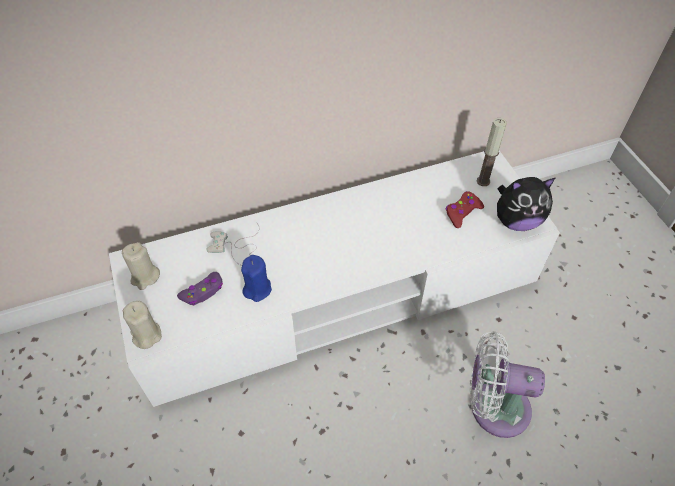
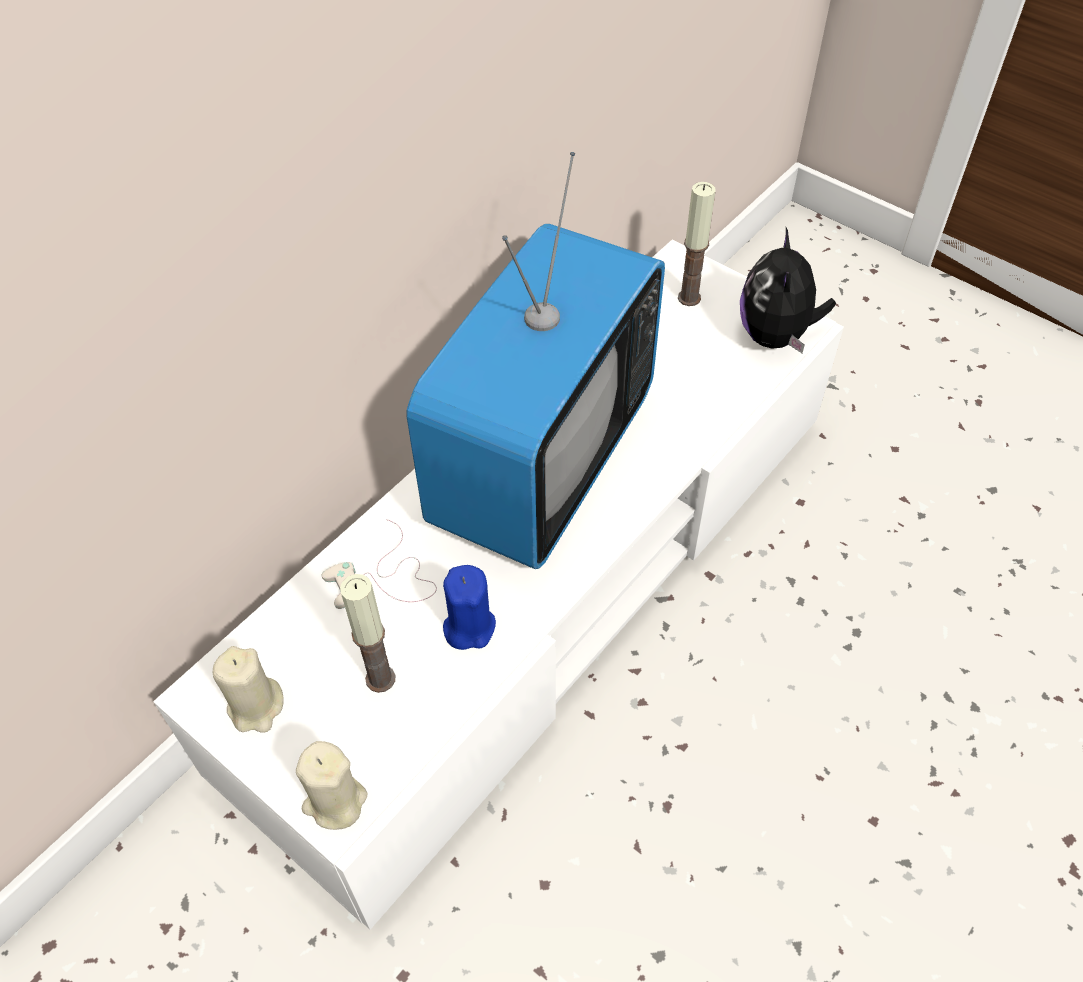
camera: 30 degrees left, 0 degrees up
(203, 292) = (380, 678): purple game controller -> candle
(347, 229) = (542, 462): none -> television
(462, 212) = (693, 357): red game controller -> none
(493, 407) = (878, 631): white fan -> none
(516, 221) = (776, 336): plush toy -> plush toy turned 135 degrees clockwise

